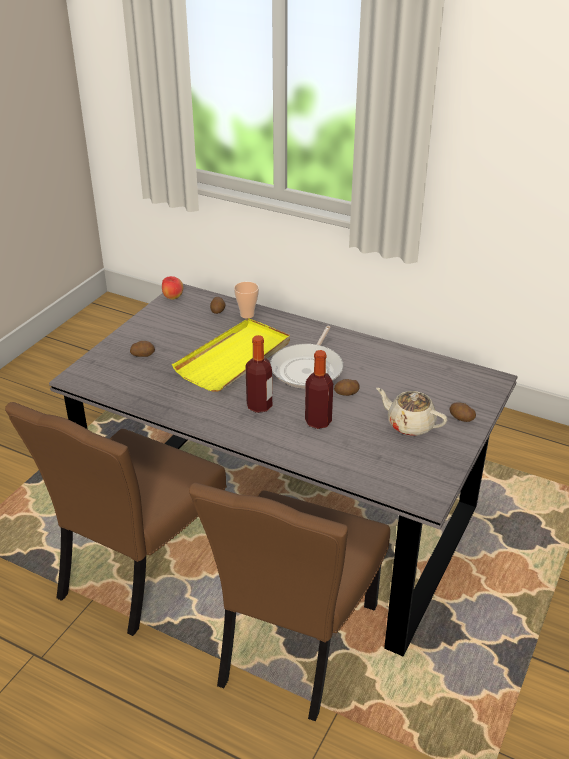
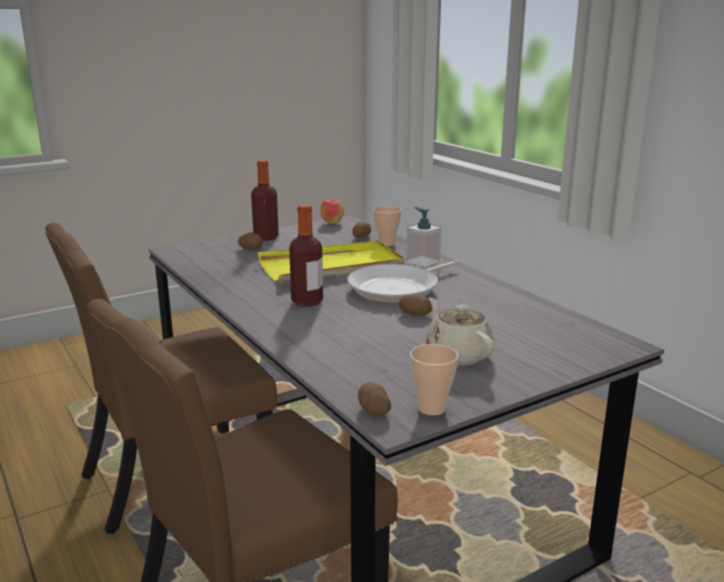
camera: 30 degrees right, 15 degrees down
(295, 329) = (422, 261): none -> soap dispenser
(318, 421) = (352, 326): bottle -> bottle (266, 237)
(437, 478) = (432, 408): none -> cup
(461, 418) = (534, 366): potato -> potato (373, 410)

